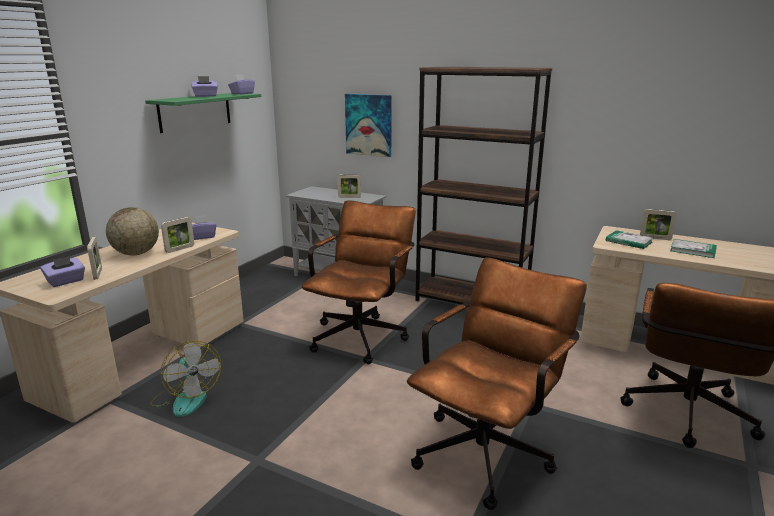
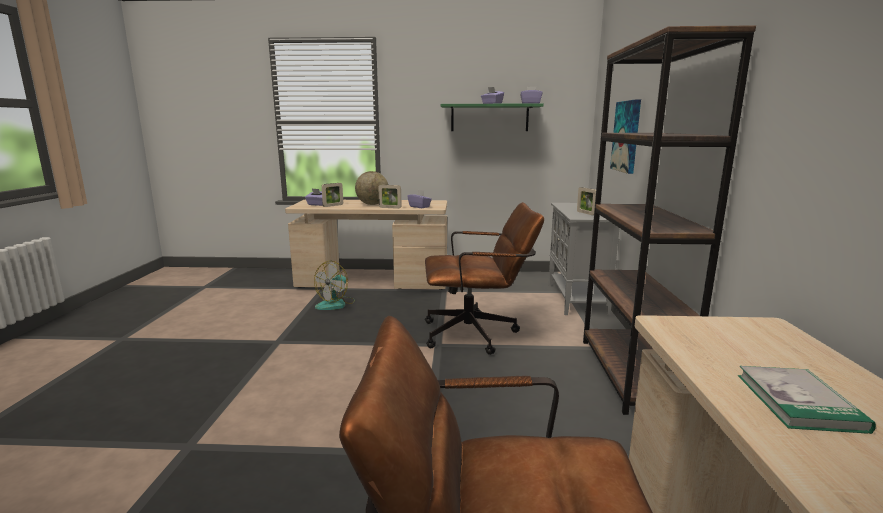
camera: 65 degrees right, 5 degrees down
(488, 449) = (326, 436): brown office chair -> none
(629, 241) = (721, 338): book -> none
(655, 238) = (801, 361): picture frame -> none

